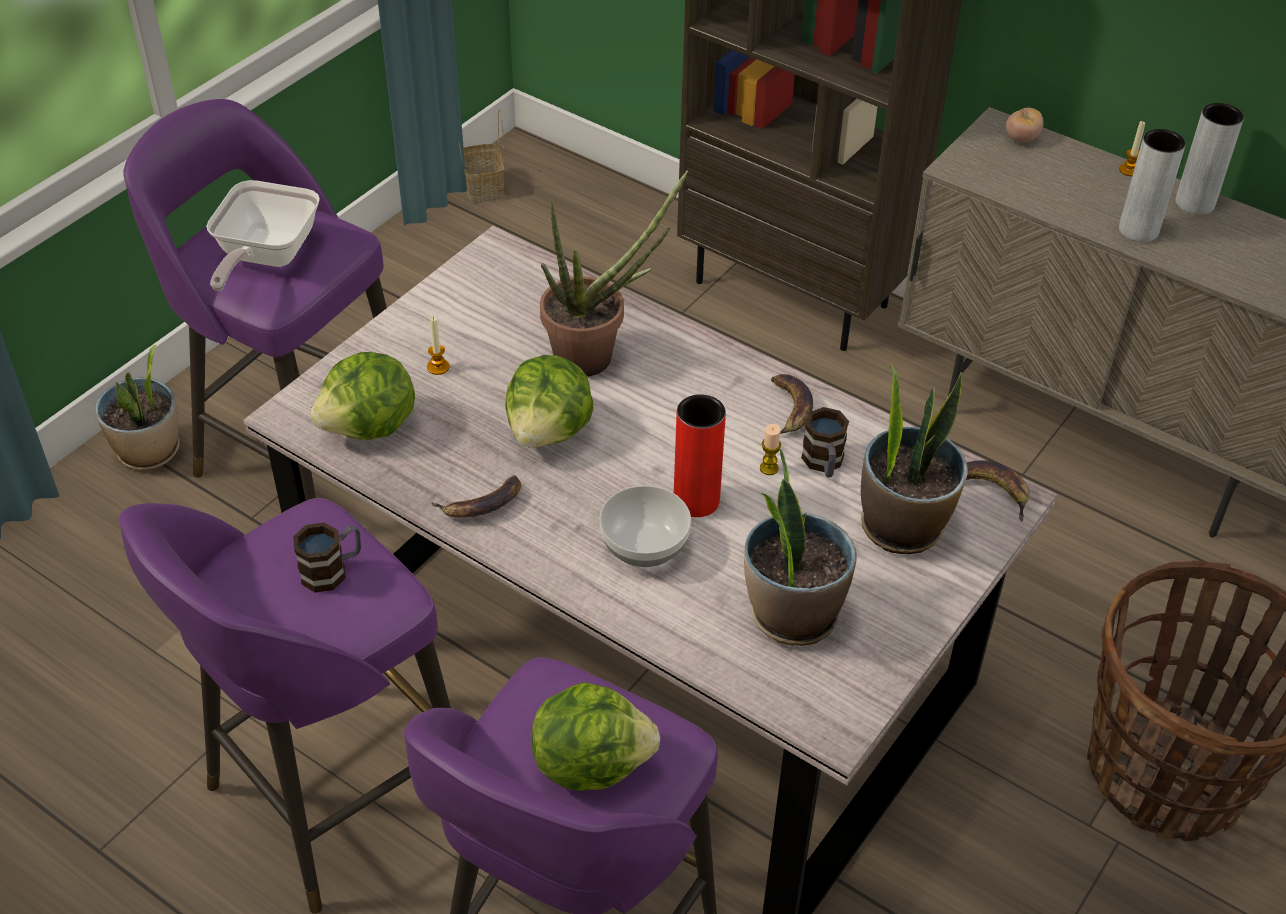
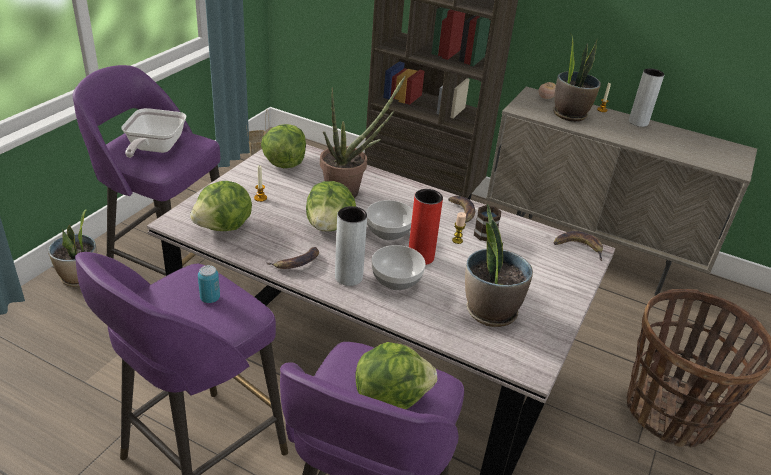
camera: 10 degrees left, 10 degrees down
(332, 570) = (210, 298): mug -> can
(489, 290) = (284, 163): none -> lettuce
(649, 446) = (388, 232): none -> bowl
(902, 525) = (538, 265): potted plant -> potted plant (569, 114)
(1138, 230) = (615, 133): grey vase -> grey vase (348, 277)

